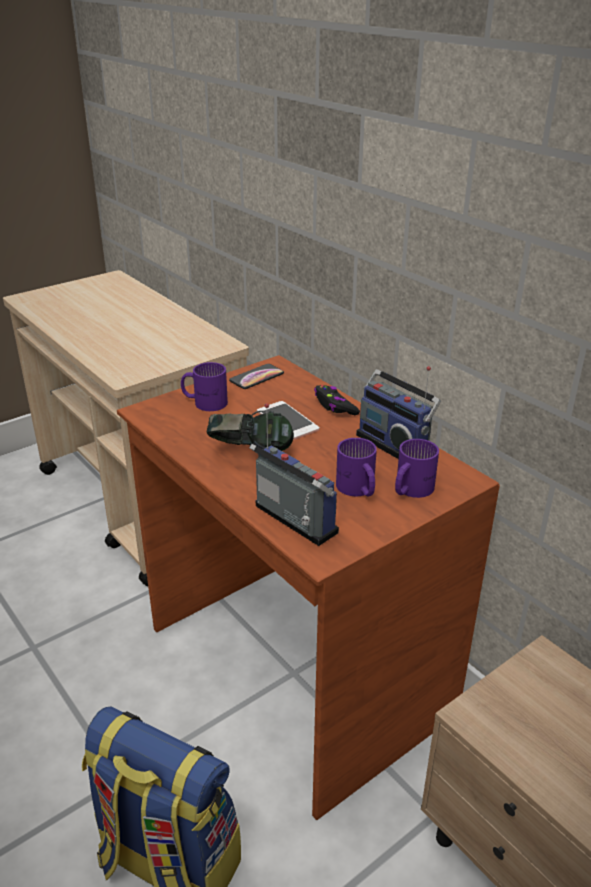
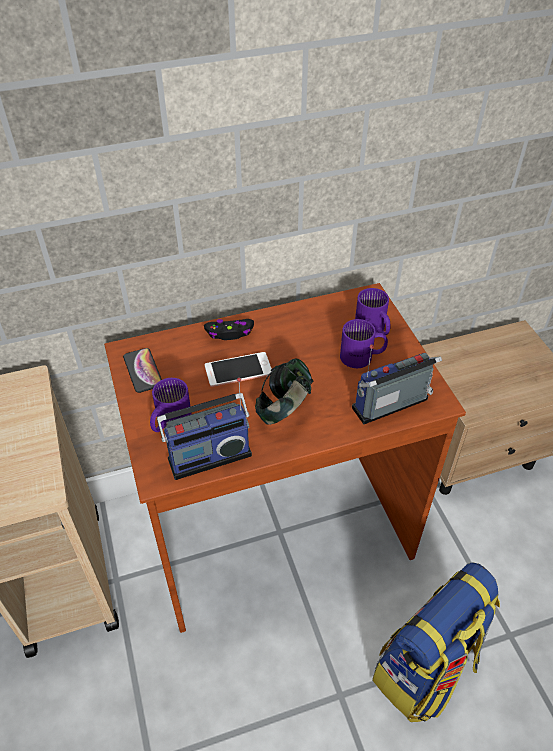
camera: 70 degrees left, 15 degrees up
(395, 445) = (309, 316): radio -> radio (208, 454)

